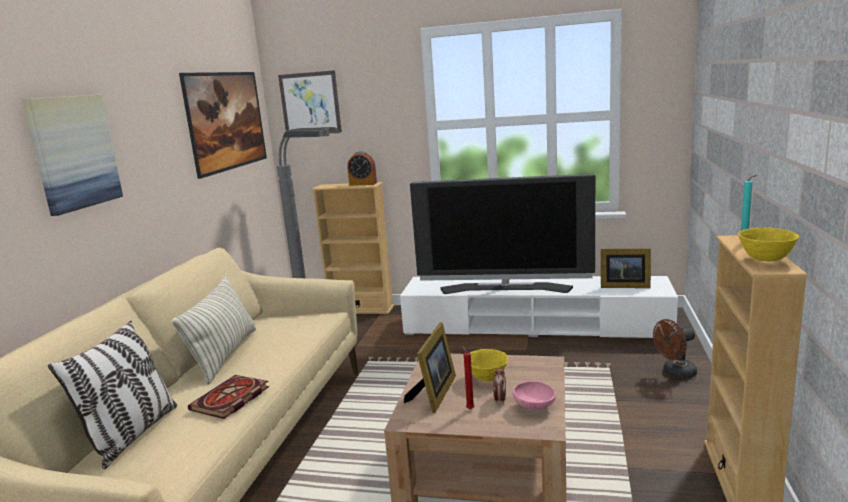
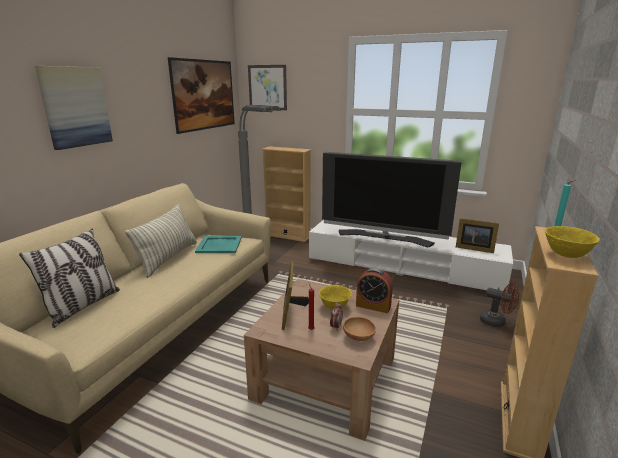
camera: 10 degrees right, 5 degrees up
(230, 400) = (153, 292): book -> none
(290, 327) = (219, 244): none -> turquoise tray
(363, 184) = (297, 149): alarm clock -> alarm clock (373, 306)
(434, 394) = (291, 312): picture frame -> picture frame turned 150 degrees clockwise
(535, 407) = (359, 338): pink bowl -> brown bowl
(675, 373) = (496, 322): brown fan -> brown fan turned 135 degrees counterclockwise

